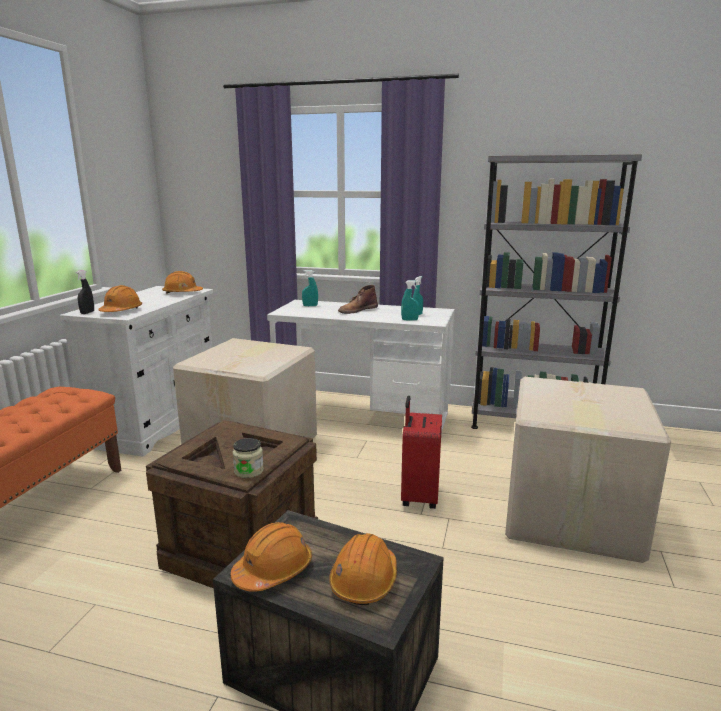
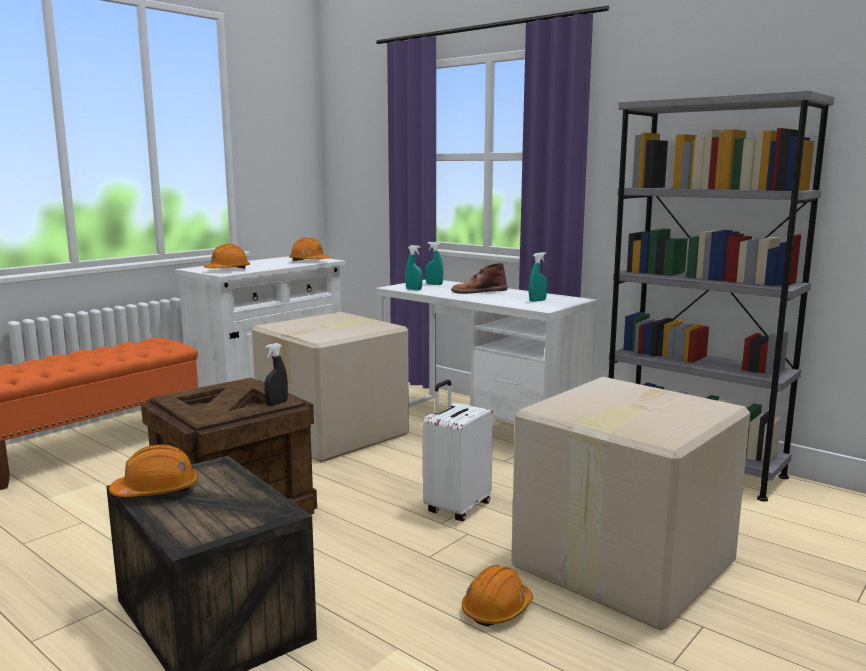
camera: 25 degrees right, 5 degrees down
(87, 312) = (198, 269): black spray bottle -> black spray bottle (276, 403)
(249, 471) = (214, 415): jar -> none
(364, 581) = (217, 514): orange hard hat -> orange hard hat (497, 609)
(409, 320) = (518, 304): turquoise spray bottle -> turquoise spray bottle (413, 289)
(418, 497) = (456, 508): red suitcase -> white suitcase

